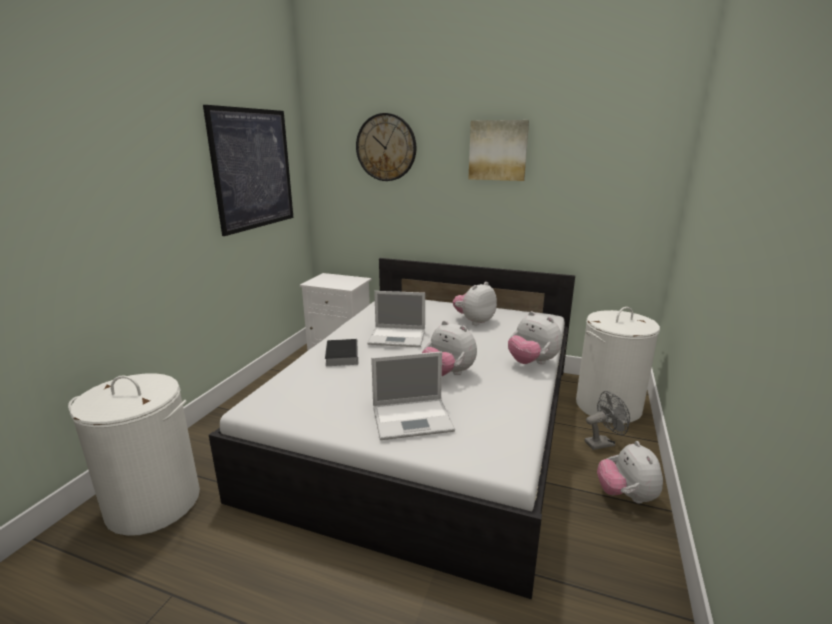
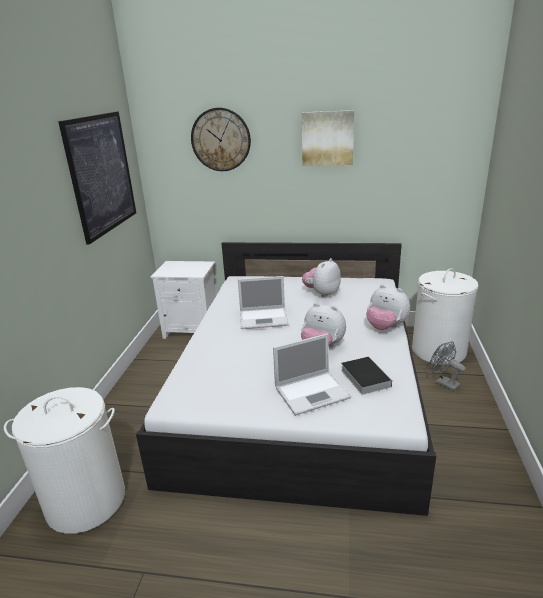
camera: 10 degrees left, 5 degrees up
(342, 355) = (222, 342): book -> book (364, 377)
(603, 443) = (443, 383): grey fan -> grey fan turned 105 degrees counterclockwise
(626, 496) = (472, 423): plush toy -> none

